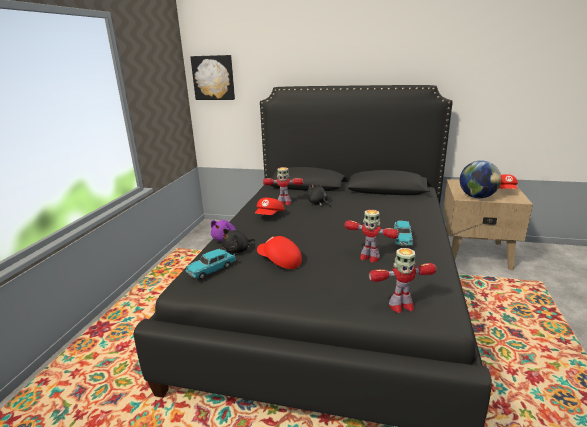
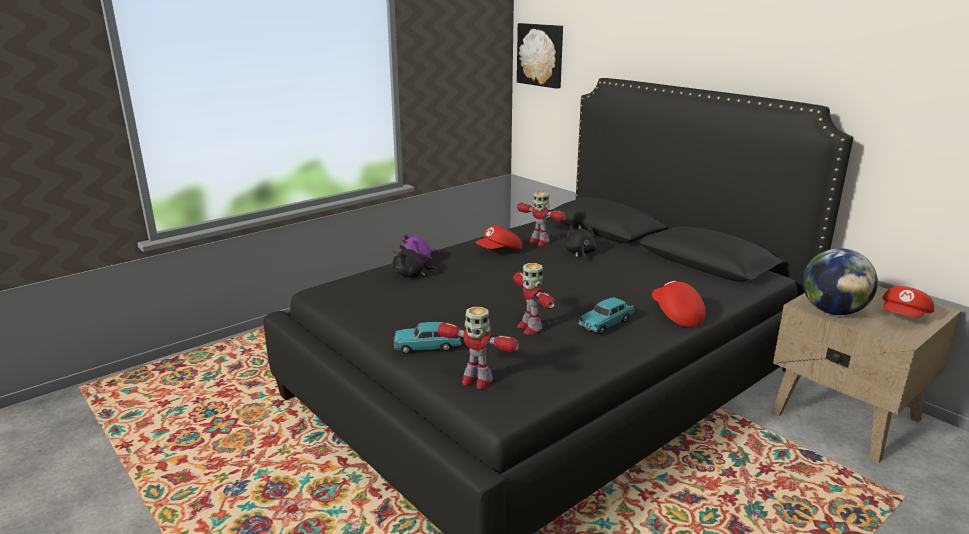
camera: 35 degrees right, 0 degrees up
(212, 270) = (360, 284): turquoise toy car -> turquoise toy car (427, 347)
(279, 261) = (432, 298): red cap -> red cap (675, 314)

